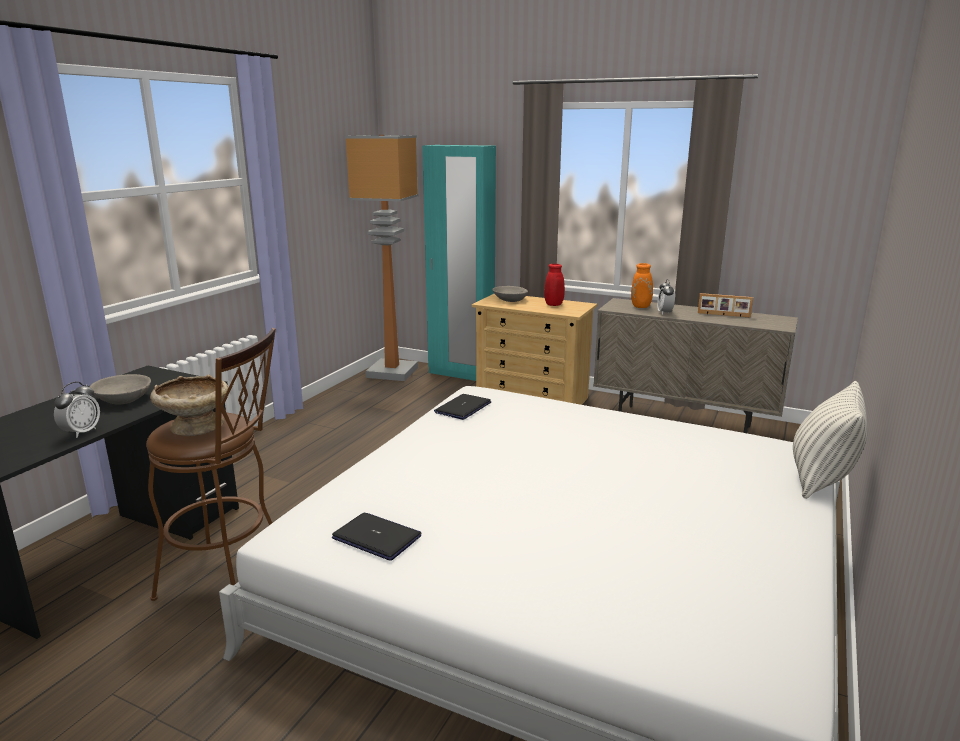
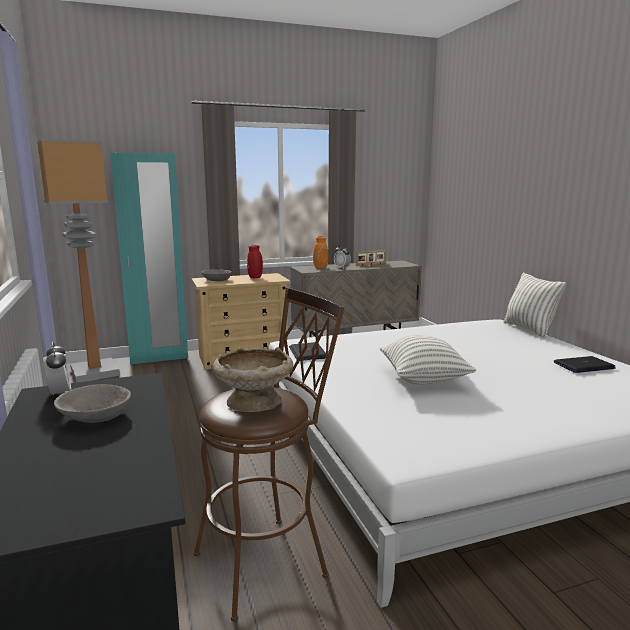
camera: 45 degrees left, 5 degrees down
(81, 432) = (145, 451): alarm clock -> alarm clock (60, 393)
(377, 537) = (454, 431): laptop -> laptop (584, 366)
(490, 479) = (423, 379): none -> pillow

